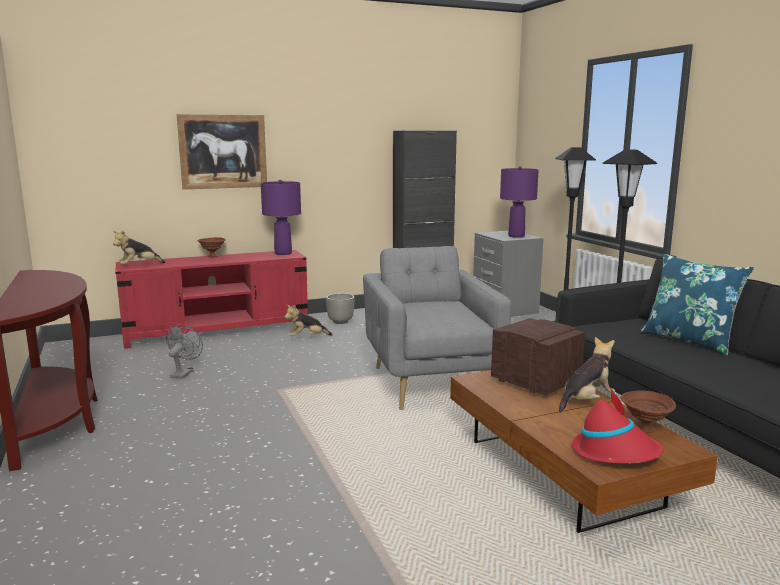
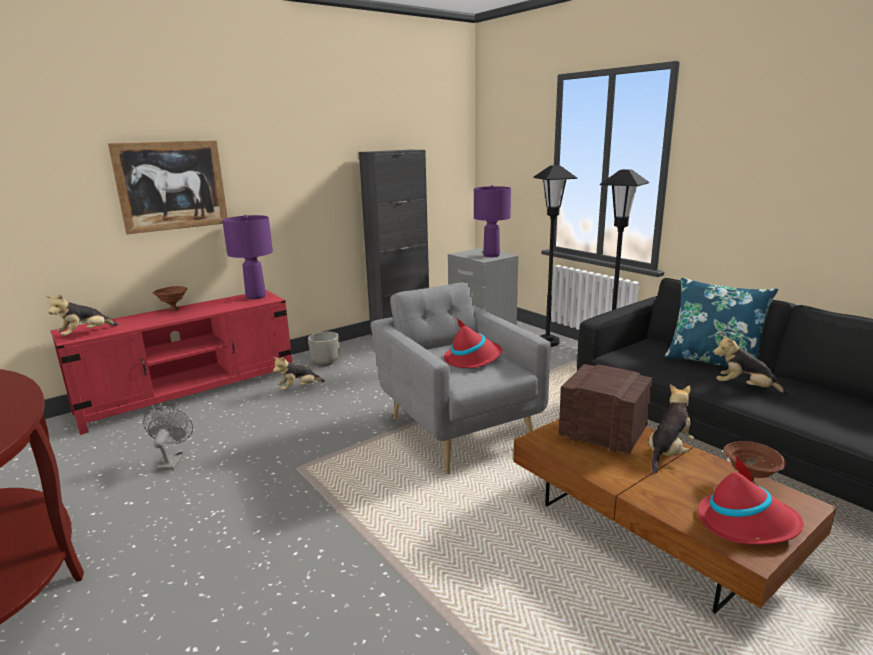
camera: 15 degrees left, 5 degrees up
(442, 312) = (473, 359): none -> red hat
(701, 362) = (745, 388): none -> plush toy

